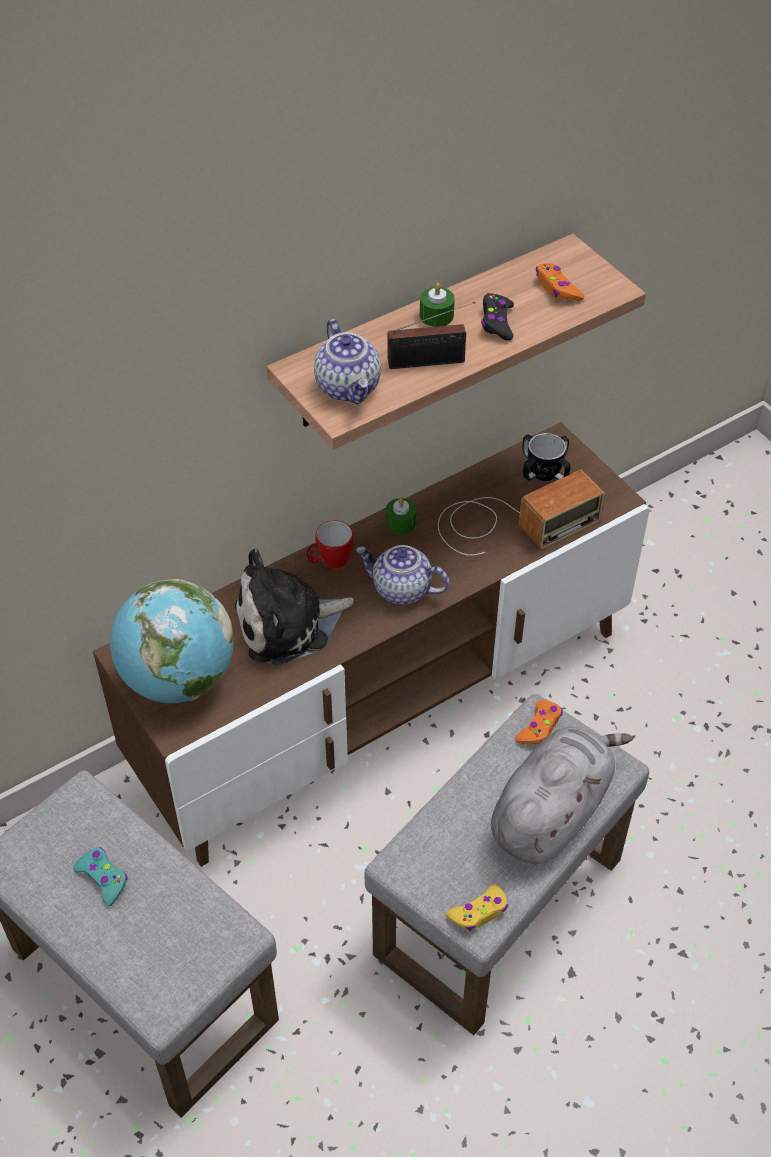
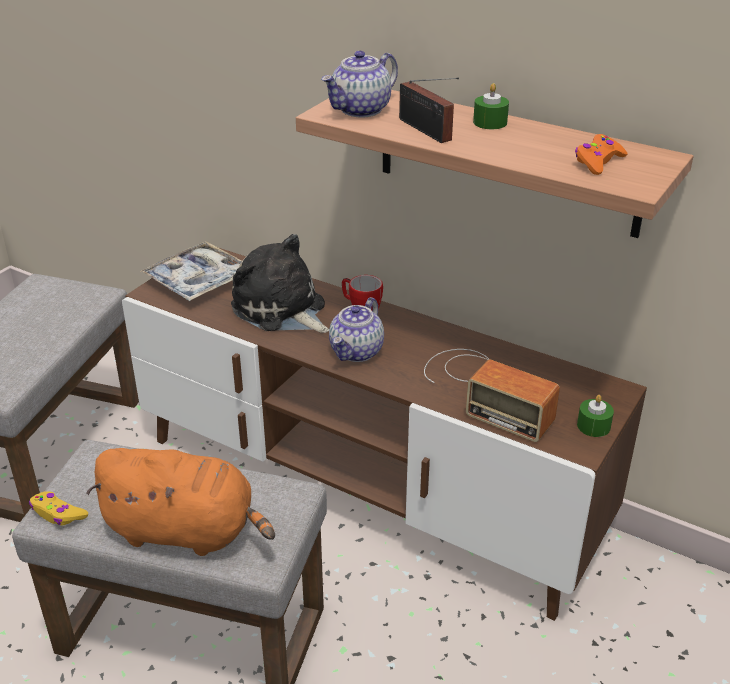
camera: 65 degrees right, 15 degrees down
(103, 878) = (34, 322): turquoise game controller -> none
(178, 679) = (198, 280): globe -> tray
(400, 522) = (432, 332): green candle -> green candle (593, 426)
(401, 590) = (357, 352): teapot -> teapot turned 150 degrees counterclockwise
(497, 322) = (513, 146): black game controller -> none
(539, 727) = (281, 497): orange game controller -> none
(544, 471) = (569, 393): mug -> none
(551, 812) = (186, 531): grey plush toy -> orange plush toy

